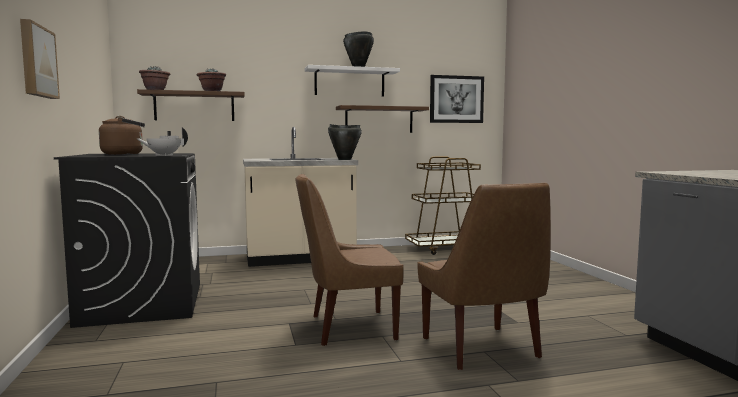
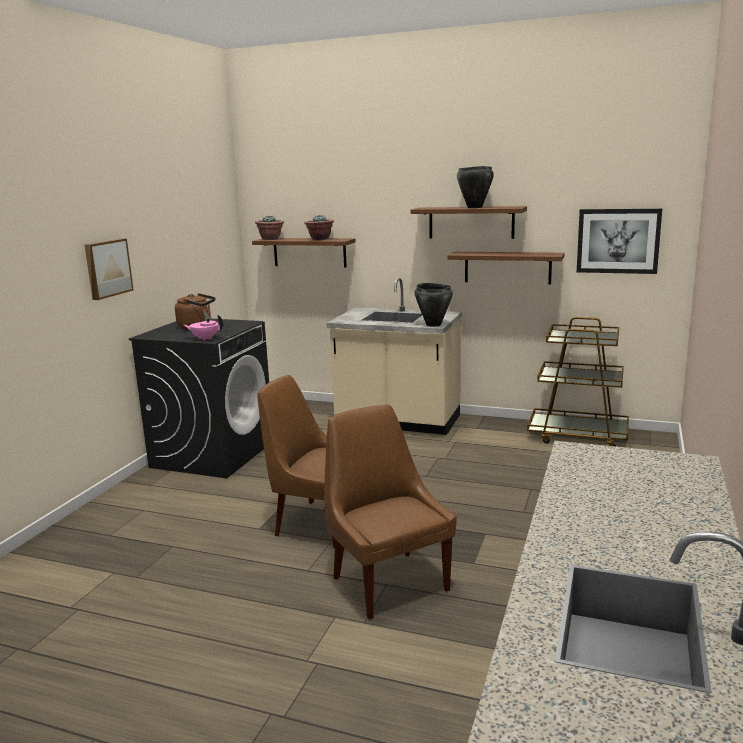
camera: 35 degrees right, 10 degrees up
(164, 155) = (205, 339): white teapot -> pink teapot
(349, 82) = (471, 222): white shelf -> brown shelf
(482, 349) = (388, 582): brown chair -> brown chair turned 135 degrees clockwise

